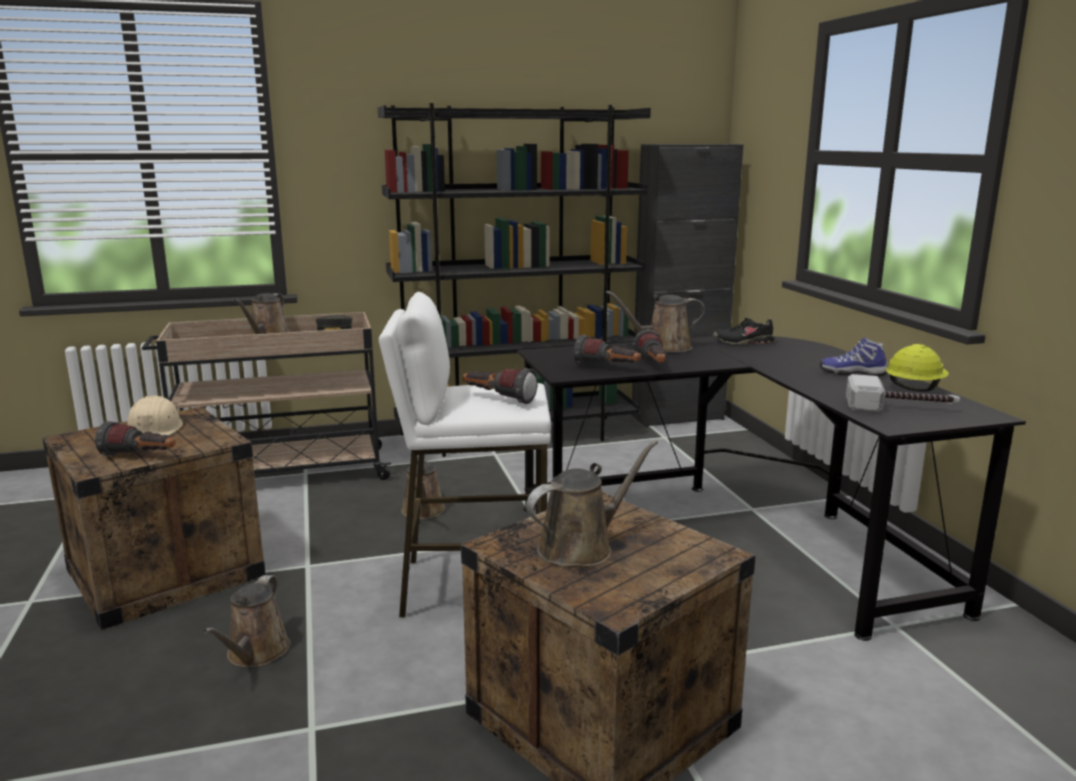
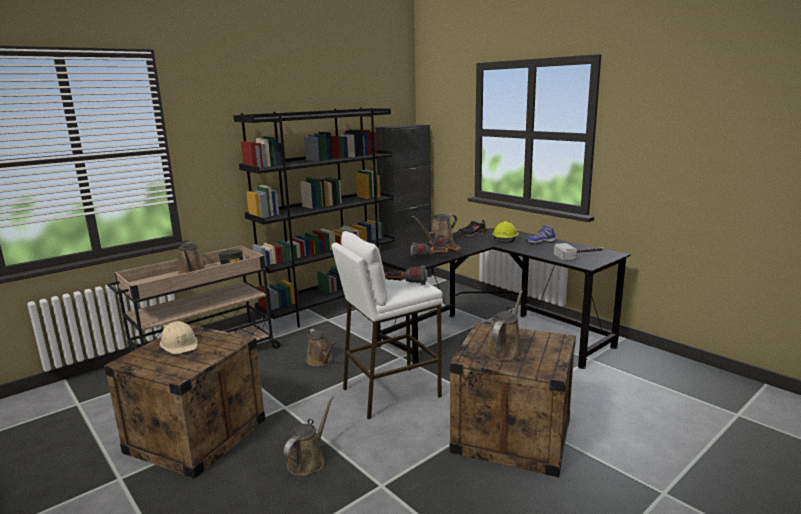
camera: 25 degrees left, 0 degrees up
(140, 457) = (198, 361): flashlight -> none
(255, 653) = (308, 461): brown watering can -> brown watering can turned 135 degrees counterclockwise
(914, 388) = (573, 246): yellow hard hat -> yellow hard hat (505, 241)

